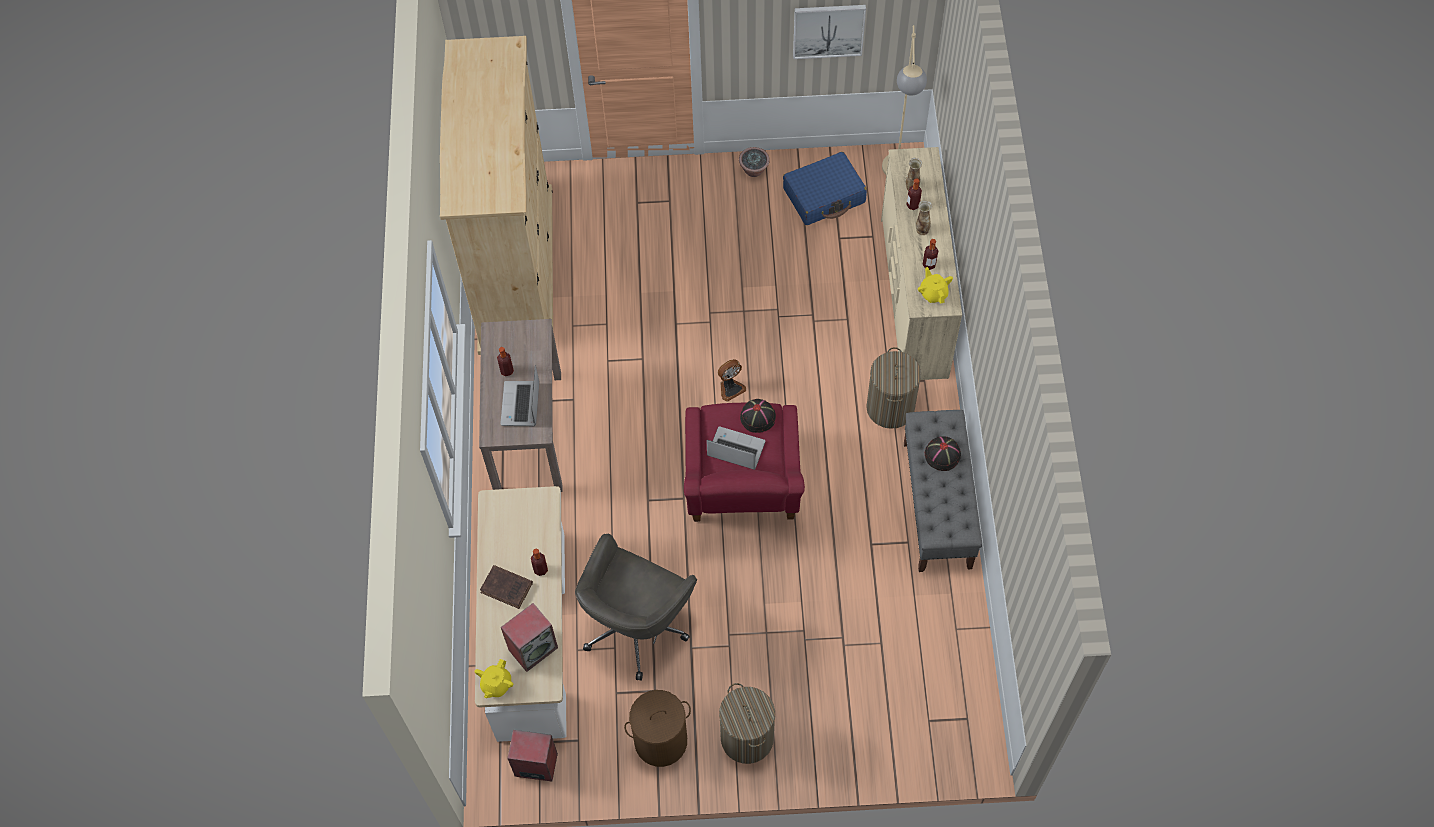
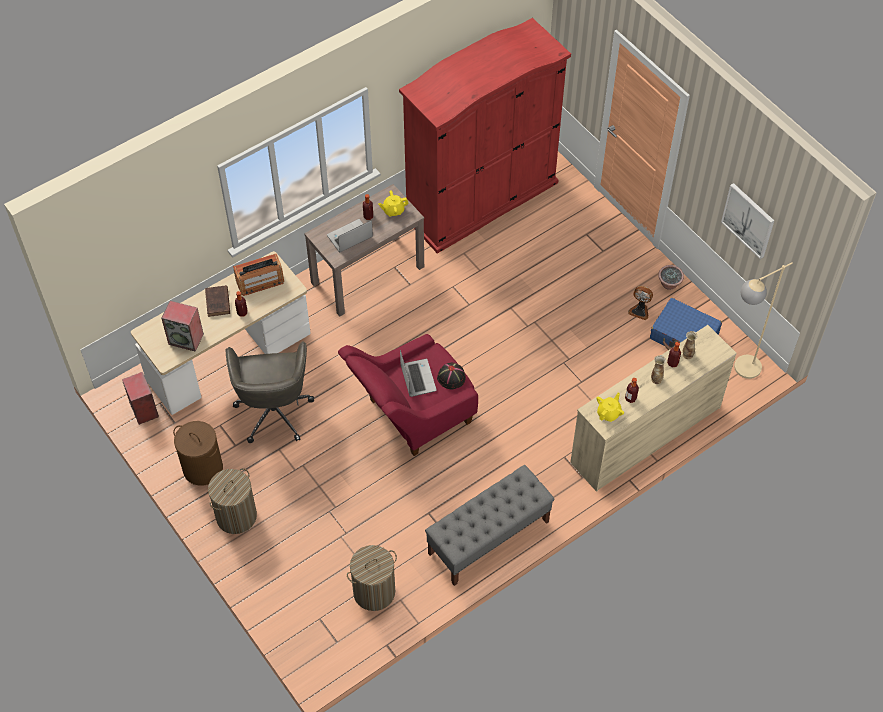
camera: 55 degrees right, 5 degrees down
(496, 684) = (150, 334): yellow teapot -> yellow teapot (393, 210)
(511, 528) = (260, 281): none -> radio
(515, 269) = (481, 199): beige wardrobe -> red wardrobe
(637, 625) = (274, 410): grey office chair -> grey office chair turned 90 degrees counterclockwise
(730, 388) = (486, 365): fan -> fan (639, 311)
(890, 407) = (544, 468): laundry basket -> laundry basket (374, 591)
(942, 454) = (506, 502): black hat -> none

